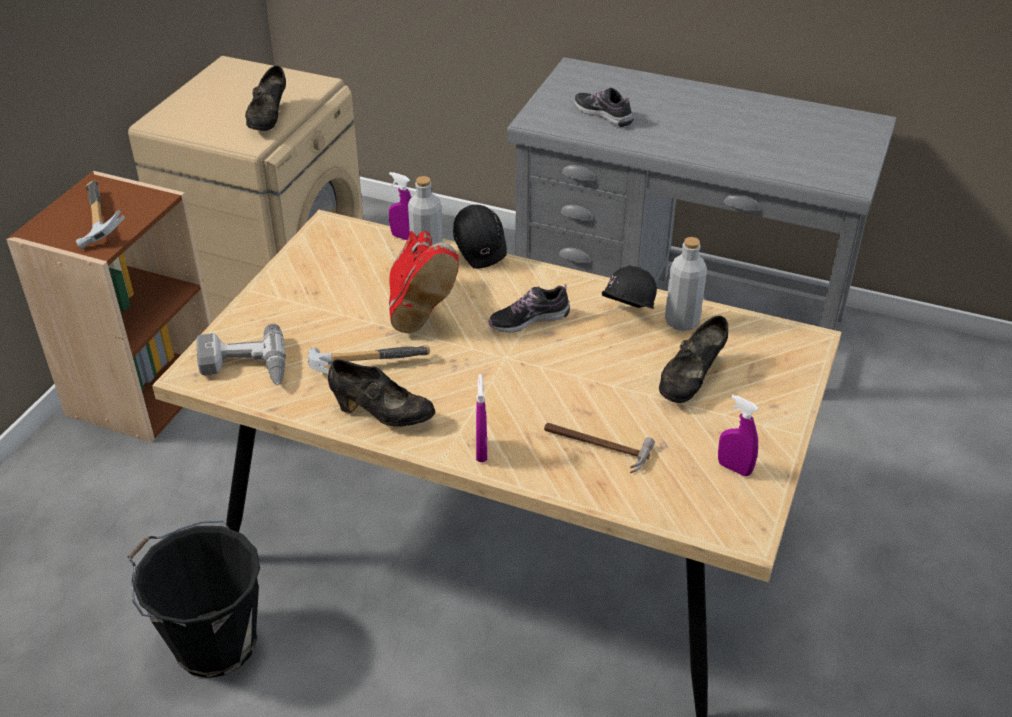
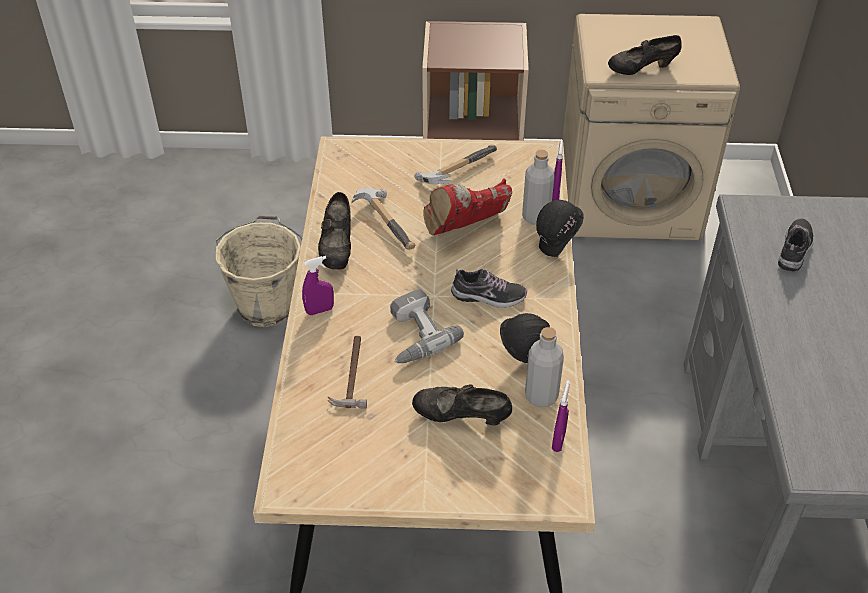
camera: 70 degrees right, 5 degrees up
(94, 222) = (466, 46): hammer -> hammer (455, 171)
(212, 642) = (267, 305): black bucket -> beige bucket
(244, 369) = (355, 168): power drill -> power drill (413, 335)
(528, 320) = (488, 296): shoe -> shoe turned 135 degrees clockwise
(734, 468) = (360, 468): purple spray bottle -> purple spray bottle (558, 441)

